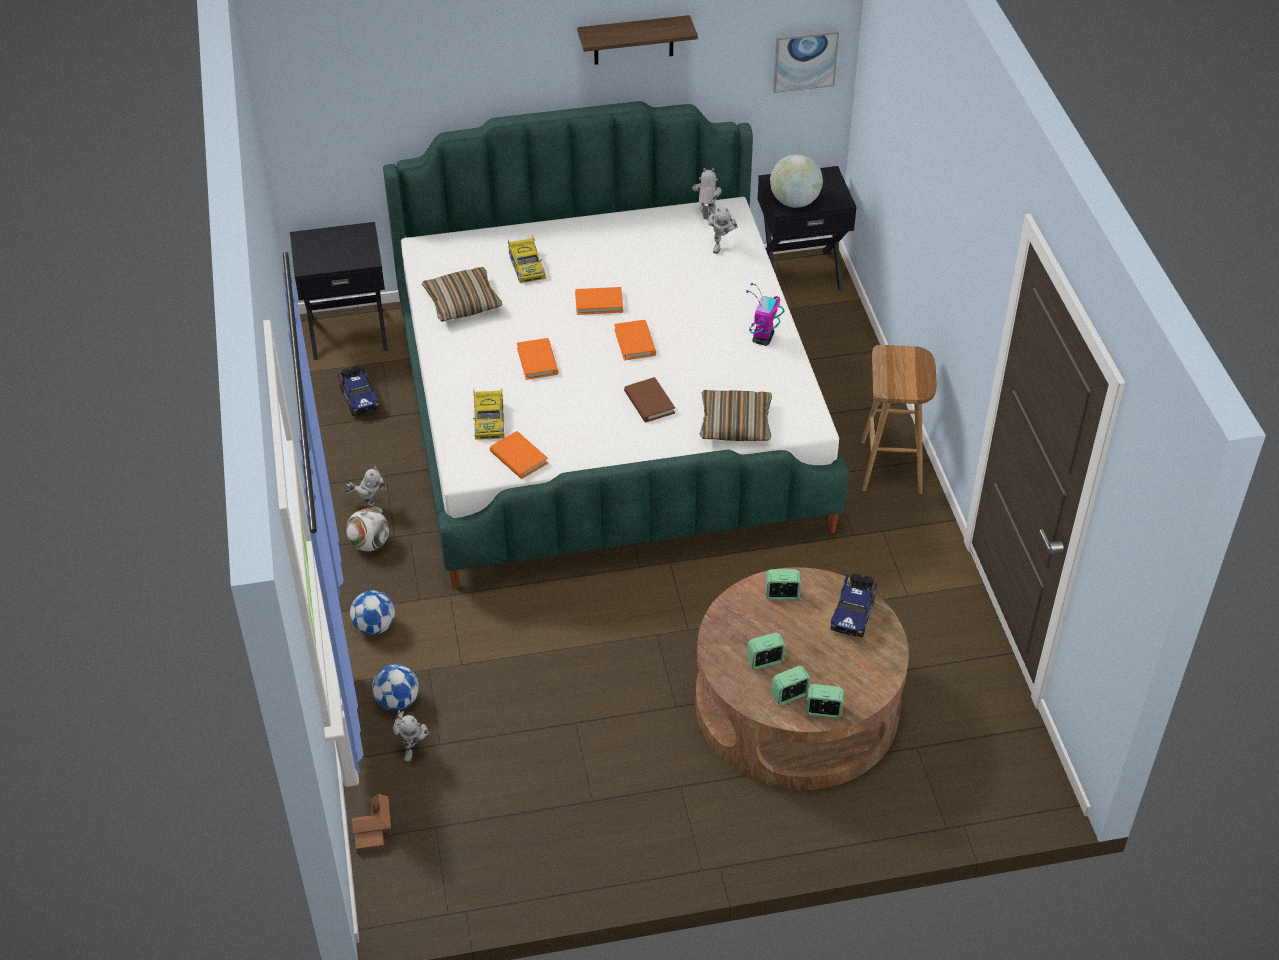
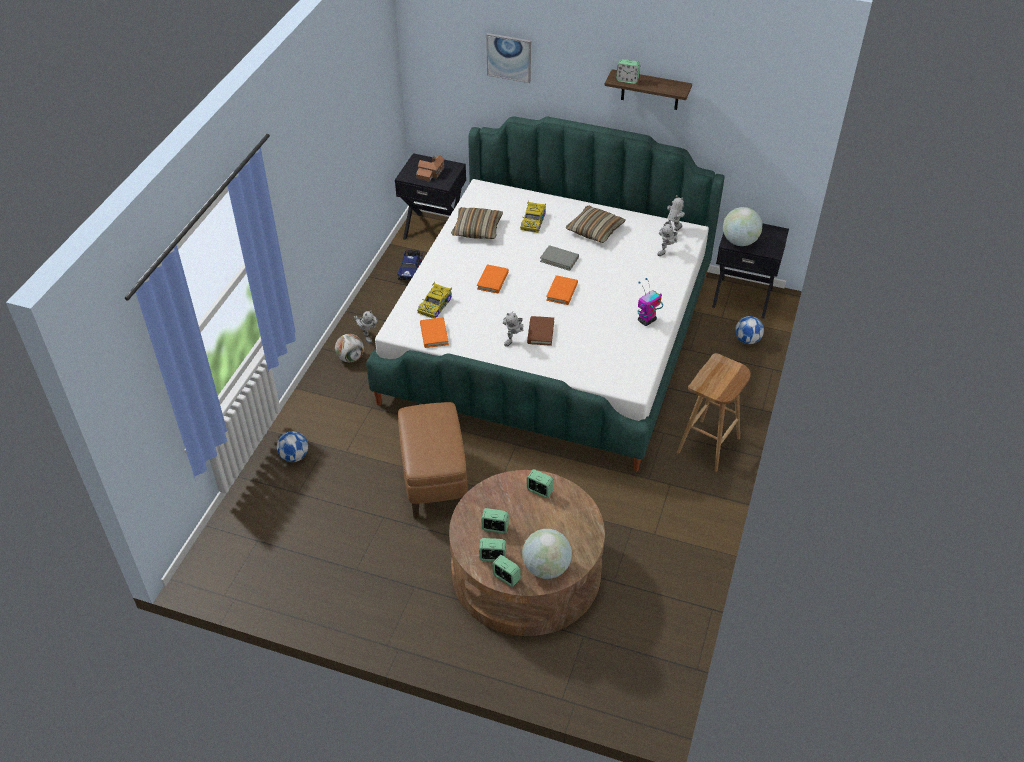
camera: 30 degrees right, 0 degrees up
(373, 831) = (223, 526): toy house -> toy house (430, 173)
(374, 626) = (316, 407): football -> football (747, 340)
(413, 747) = (281, 487): toy robot -> toy robot (514, 340)
(599, 303) = (559, 259): orange book -> grey book
(604, 650) = (434, 481): none -> brown ottoman
(609, 35) = (627, 80): none -> alarm clock
(735, 424) = (584, 367): pillow -> pillow (595, 230)
(805, 60) = (774, 142): picture -> picture (509, 57)
(853, 612) = (577, 523): toy truck -> none
(859, 679) = (546, 568): none -> globe

